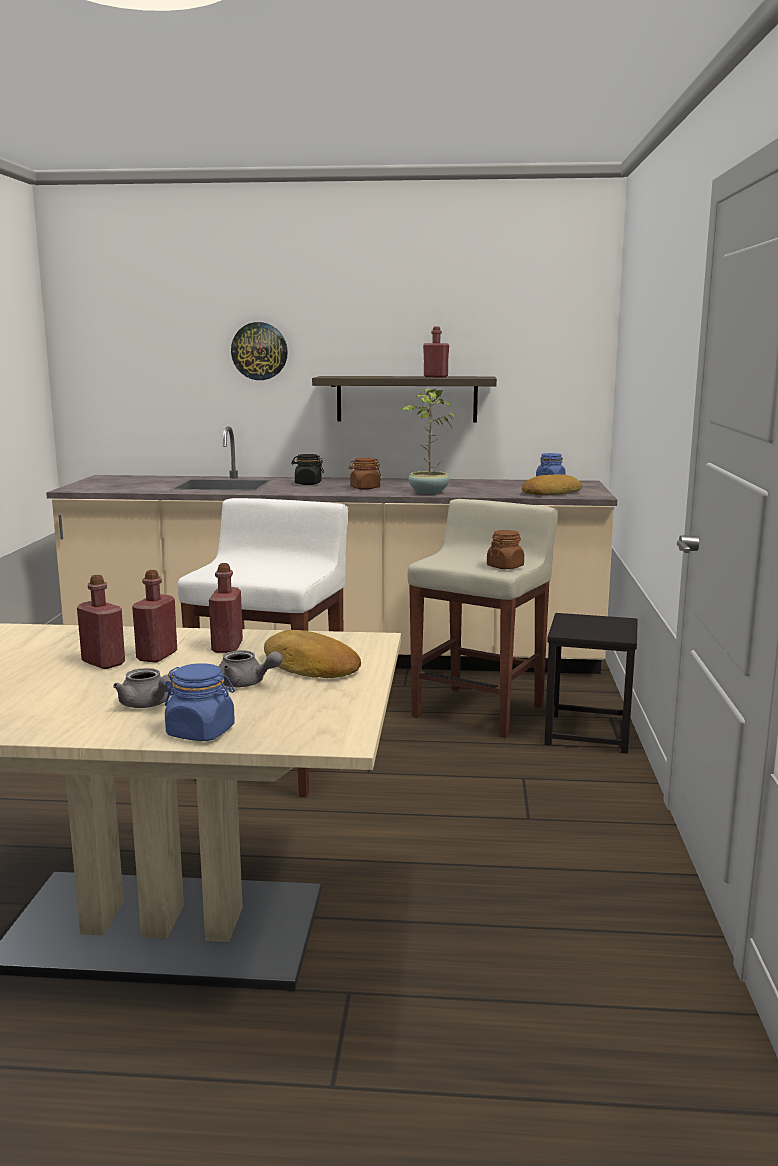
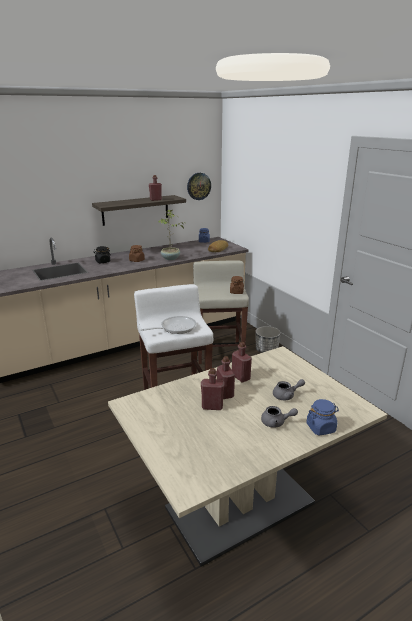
camera: 35 degrees left, 10 degrees up
(253, 571) = (175, 328): none -> frying pan
(259, 351) = (57, 192): wall clock -> wall clock (198, 186)
(309, 666) = (289, 376): bread -> none
(587, 733) = (266, 350): black stool -> planter

